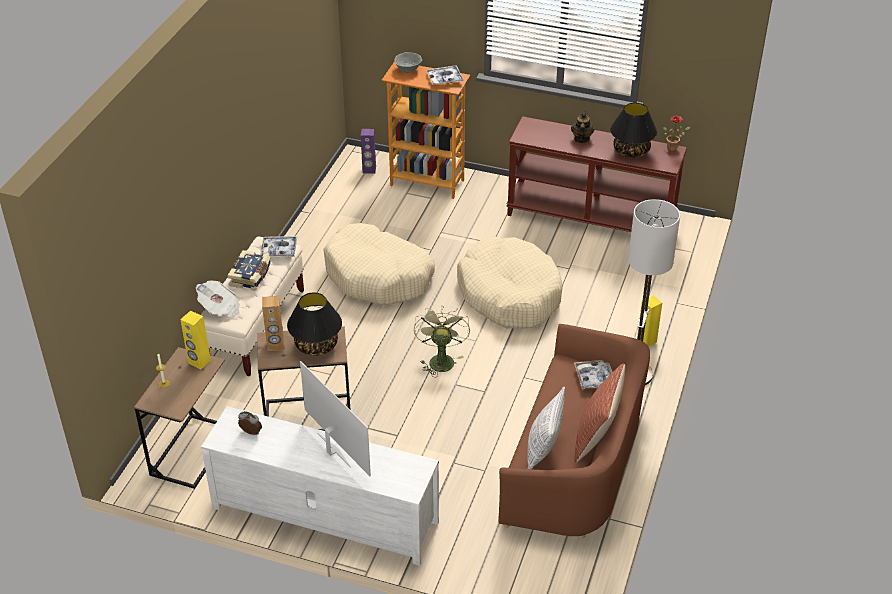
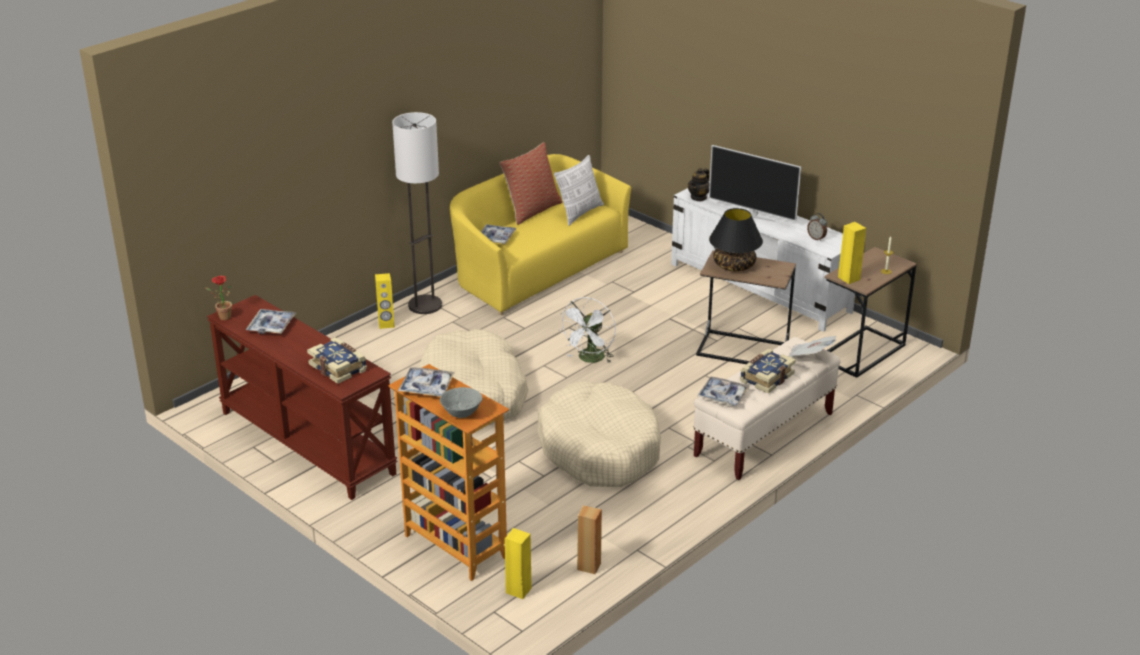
camera: 155 degrees left, 10 degrees down
(275, 345) = (772, 274): brown speaker -> brown speaker (589, 566)
(333, 451) = (753, 215): television -> television turned 45 degrees counterclockwise
(369, 170) = (518, 590): purple speaker -> yellow speaker
(440, 359) = (590, 359): green fan -> white fan
(547, 134) = (339, 368): none -> book
(574, 463) = (536, 269): brown sofa -> yellow sofa
(581, 139) = (306, 353): teapot -> teapot (698, 197)
(631, 151) = (271, 326): black table lamp -> tray

